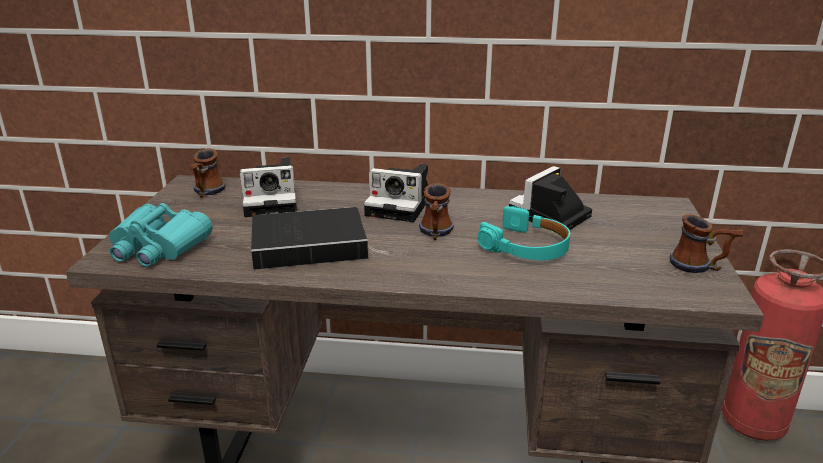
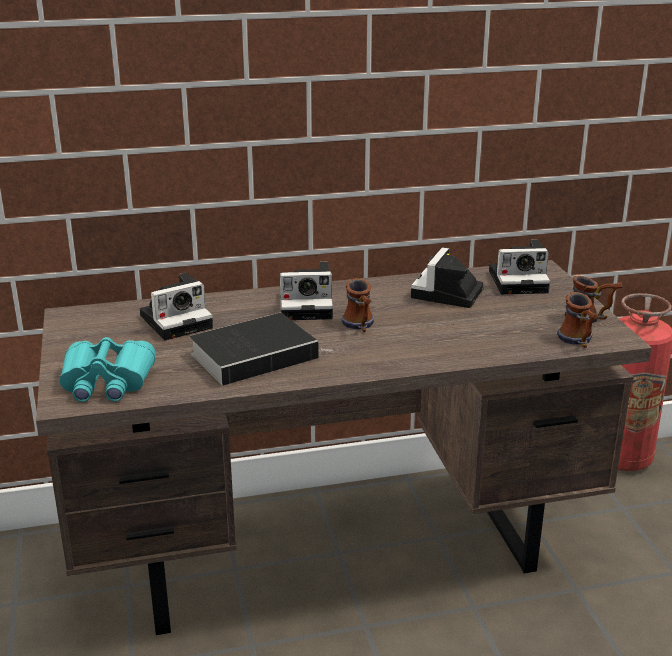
camera: 20 degrees left, 0 degrees up
(206, 193) = (98, 322): mug -> mug (578, 341)
(526, 247) = (446, 325): turquoise headphones -> none
(639, 214) = (520, 281): none -> camera

